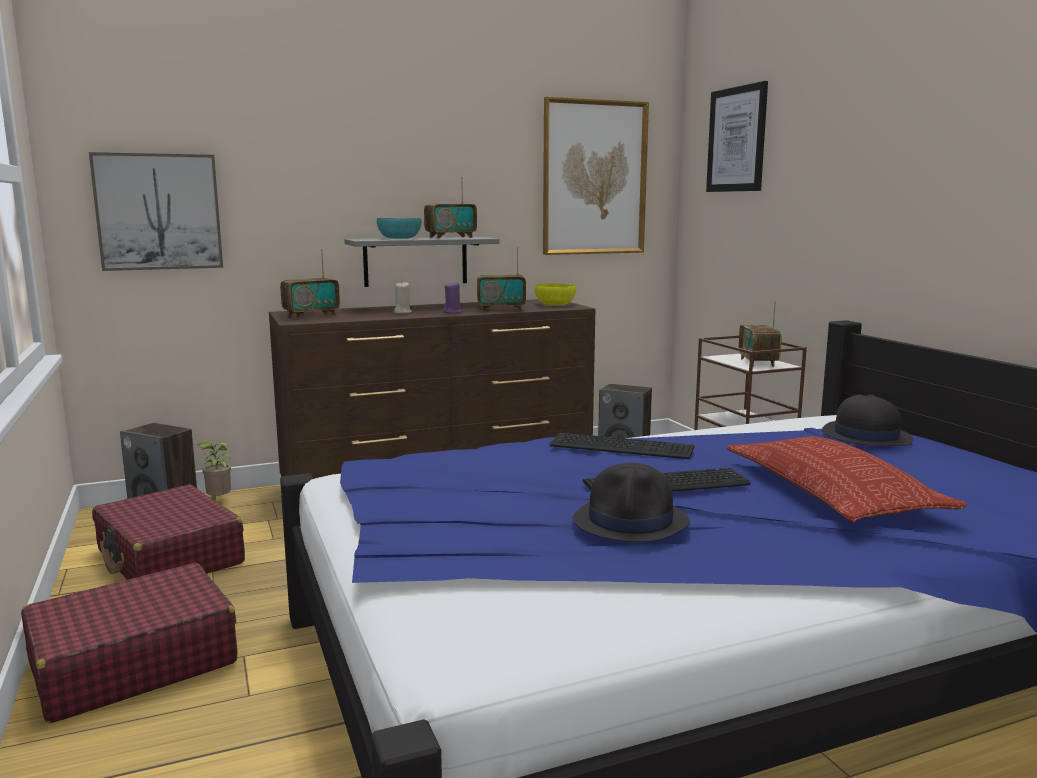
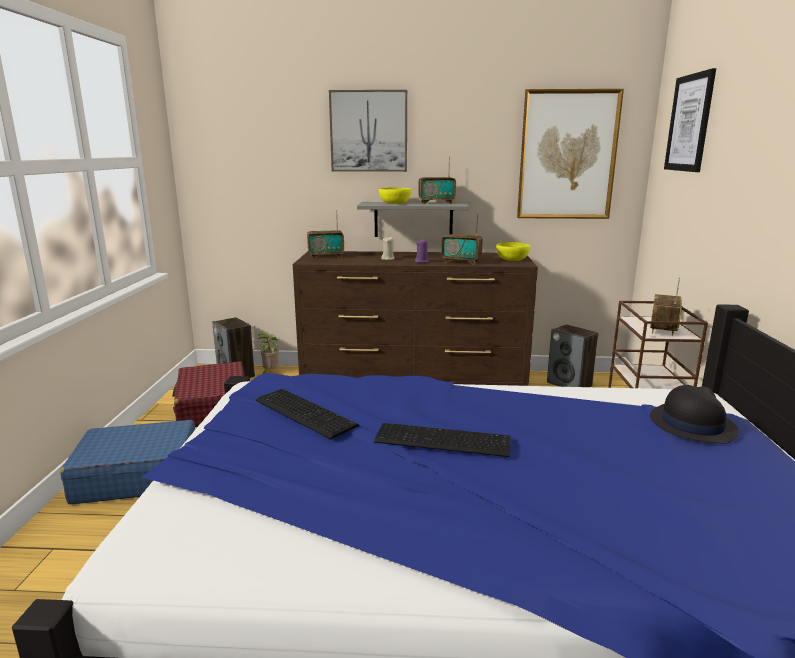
camera: 25 degrees right, 5 degrees up
(132, 663) = (137, 476): red suitcase -> blue suitcase
(158, 212) = (241, 181): picture -> picture (369, 131)
(399, 238) = (394, 203): turquoise bowl -> yellow bowl
(620, 446) = (456, 395): keyboard -> keyboard (305, 411)
(631, 522) = (368, 472): black hat -> none
(832, 492) = (581, 480): pillow -> none

